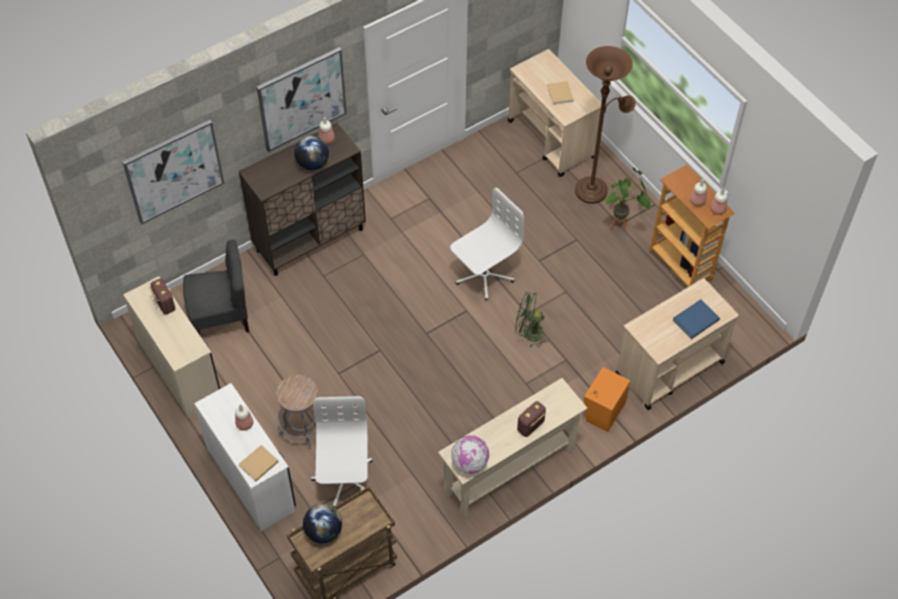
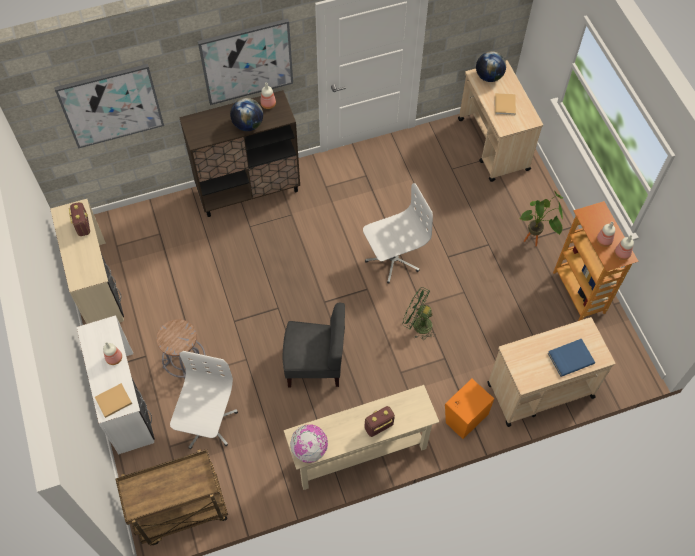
camera: 15 degrees right, 5 degrees up
(221, 318) = (148, 245): grey chair -> grey chair (315, 365)
(323, 531) = (151, 483): globe -> globe (488, 76)
(594, 188) = (519, 199): brown floor lamp -> none

